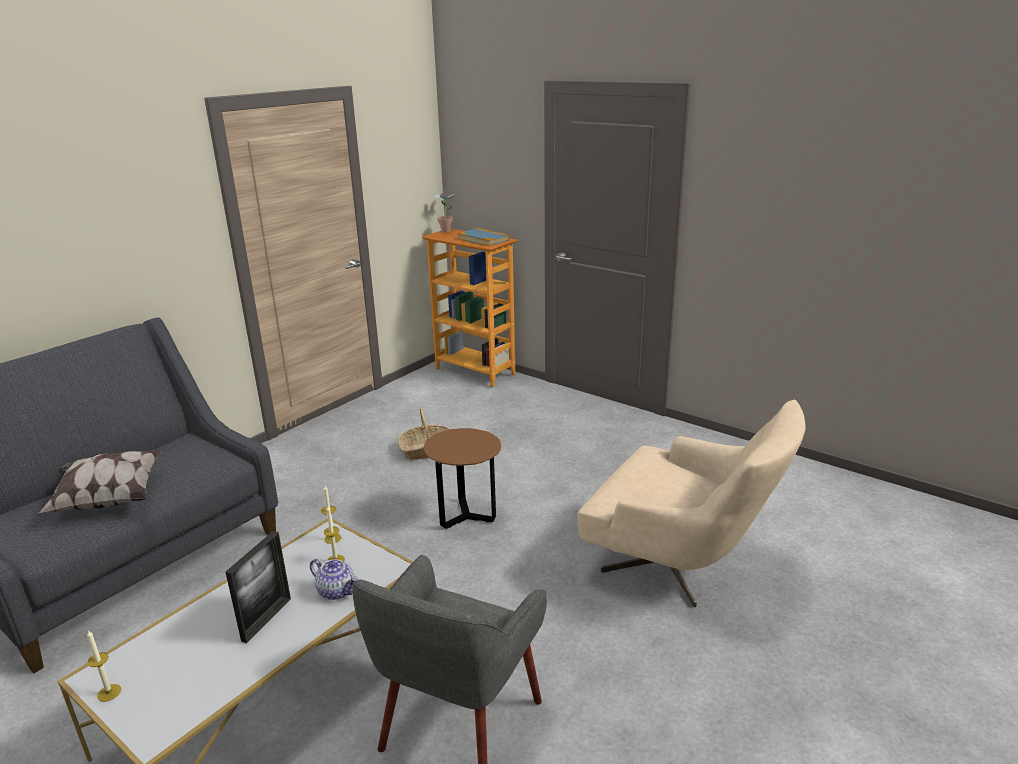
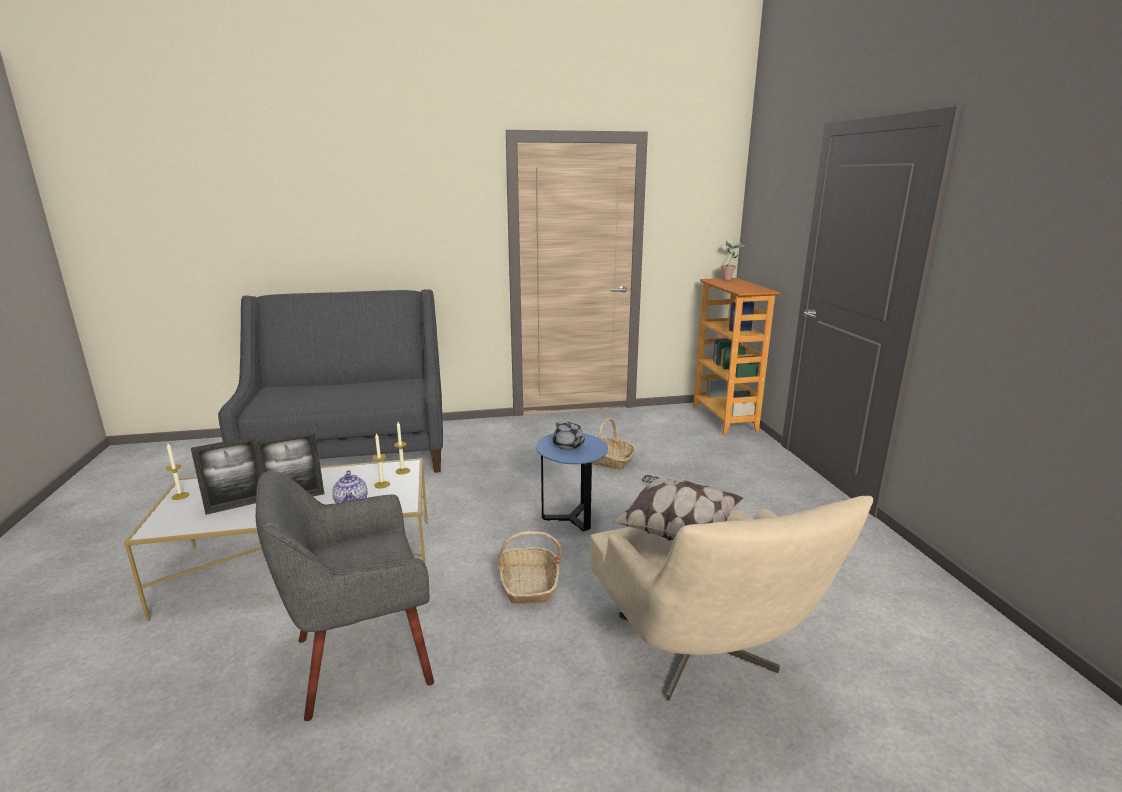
camera: 40 degrees right, 5 degrees down
(109, 498) = (327, 396): pillow -> pillow (677, 530)
(211, 661) = (237, 506): none -> picture frame
(460, 446) = (568, 446): none -> grey teapot
(466, 516) = (571, 518): brown side table -> blue side table
(483, 239) = (747, 287): book -> none
(507, 587) = (529, 584): none -> basket

